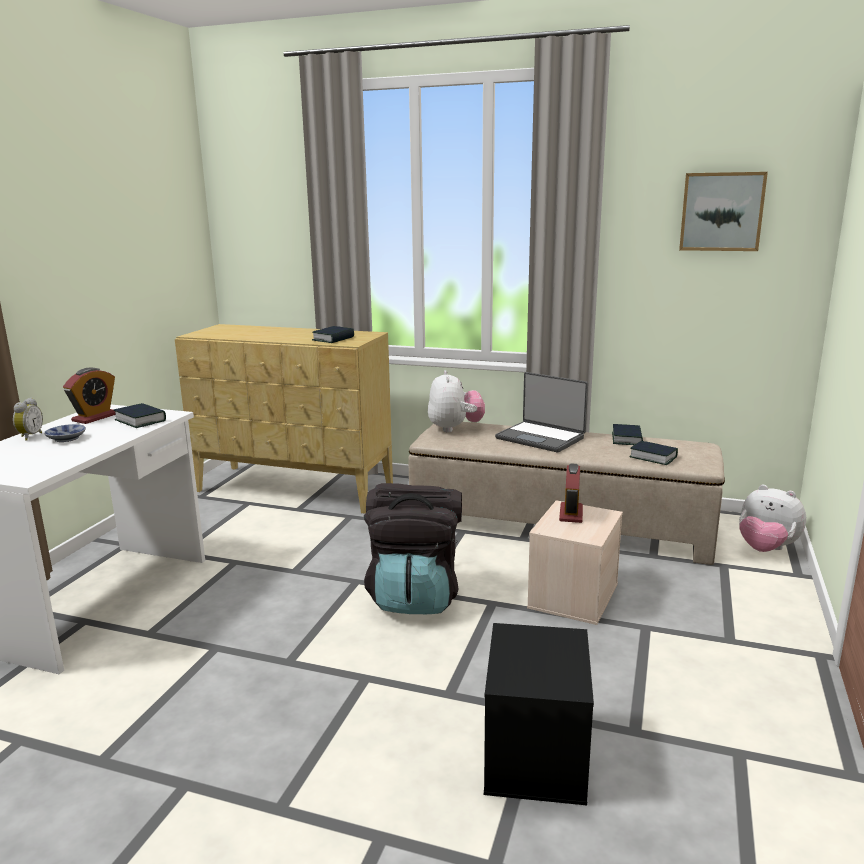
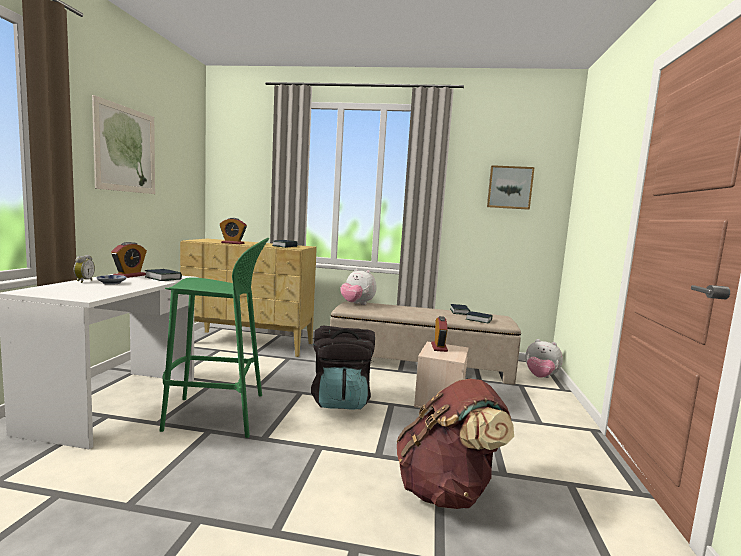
camera: 10 degrees left, 10 degrees down
(71, 212) = (126, 149): none -> picture
(231, 620) = (218, 414): none -> green stool
(253, 338) = (232, 243): none -> alarm clock
(455, 428) = (357, 304): plush toy -> plush toy turned 135 degrees clockwise
(537, 757) = (447, 491): black storage box -> brown backpack
(541, 438) = (410, 310): laptop -> none

